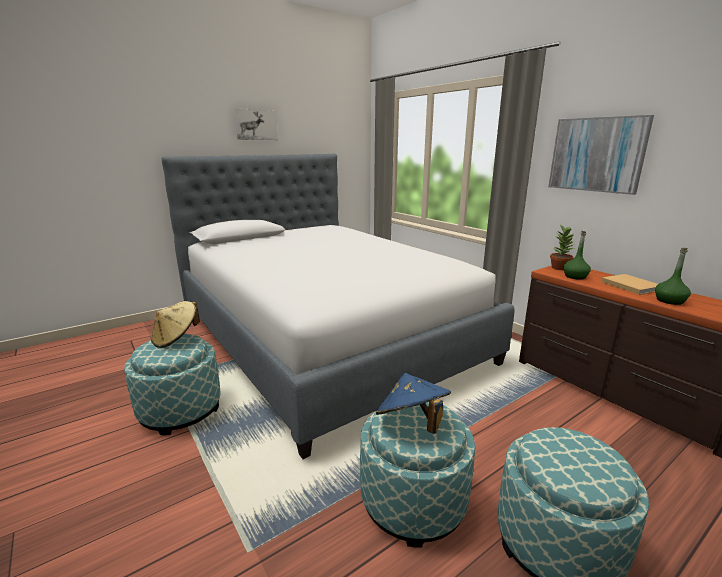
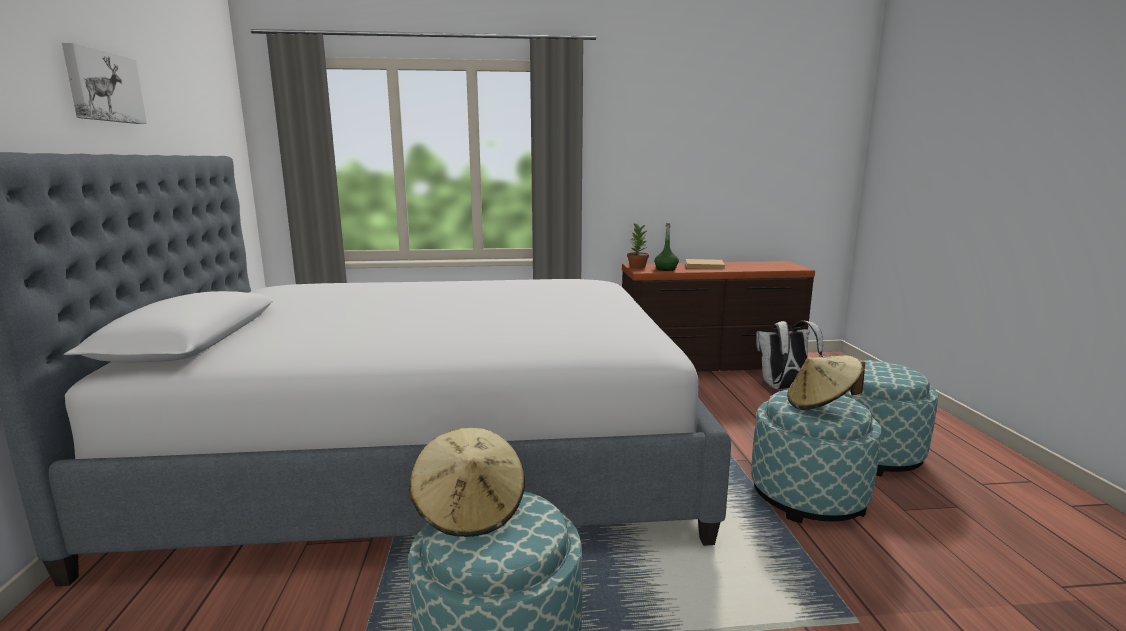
camera: 60 degrees left, 5 degrees down
(412, 423) = (821, 405): blue hat -> beige hat
(597, 154) = (638, 152): picture -> none
(642, 451) = (784, 388): none -> white backpack
(669, 301) = (743, 268): green bottle -> none

